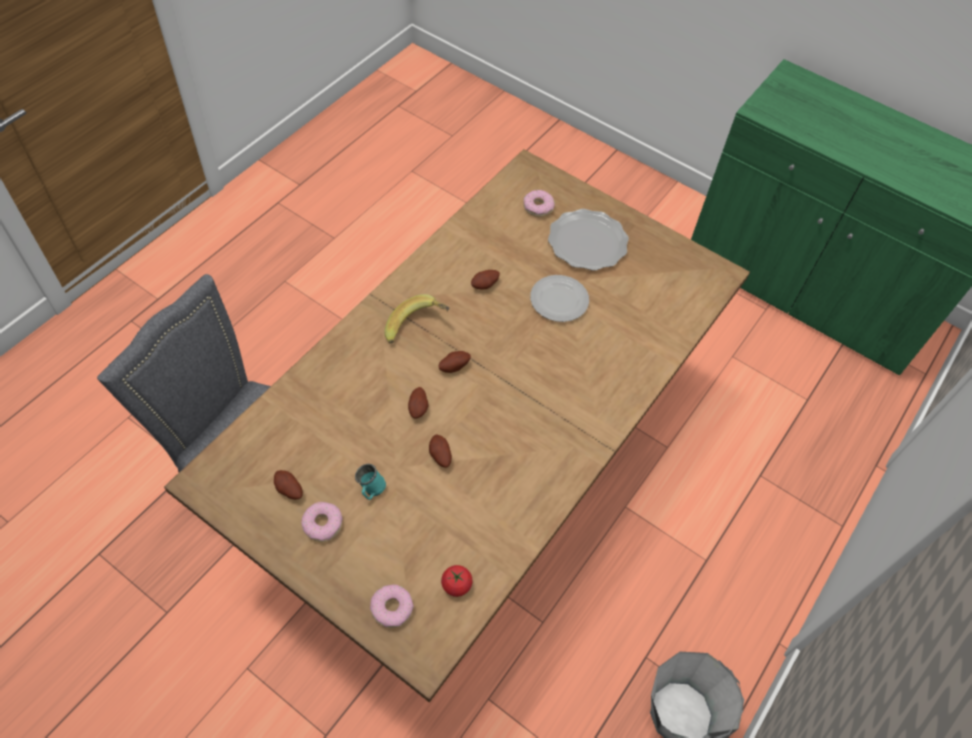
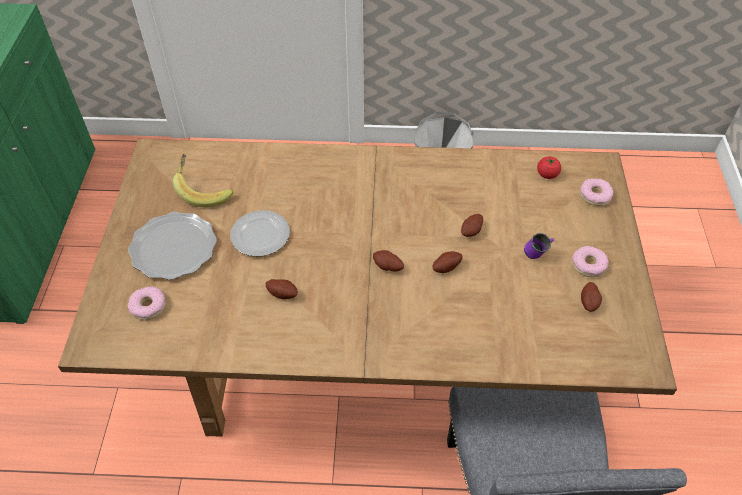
camera: 120 degrees left, 5 degrees down
(370, 490) = (537, 254): turquoise mug -> purple mug
(417, 328) = (372, 314): banana -> banana (204, 190)

